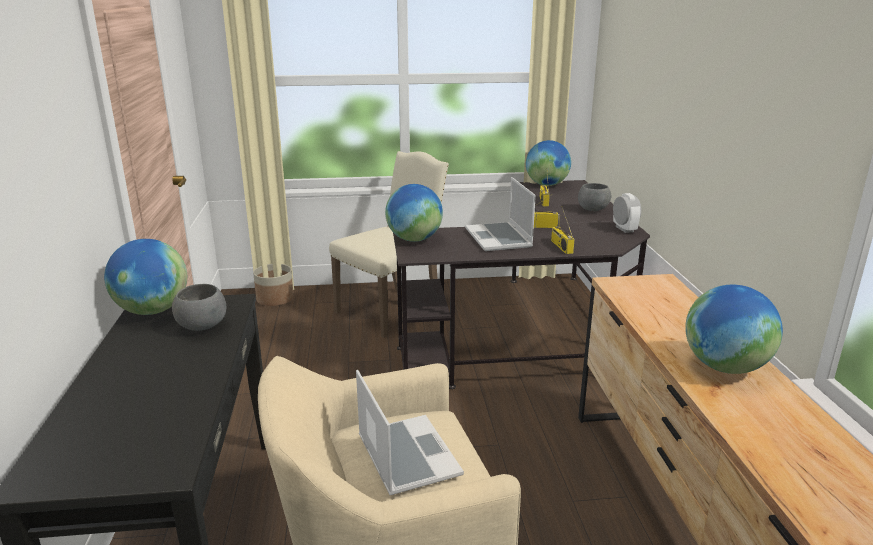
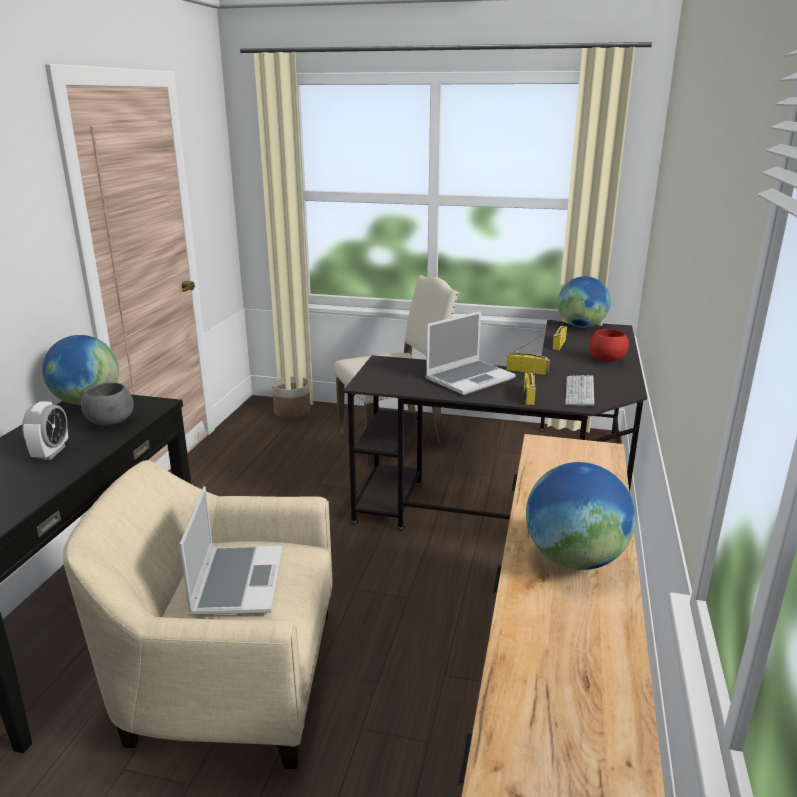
camera: 20 degrees right, 0 degrees up
(414, 239) = (382, 368): globe -> none
(499, 238) = (470, 378): laptop -> laptop turned 135 degrees counterclockwise
(593, 210) = (607, 360): grey bowl -> red bowl
(597, 238) = (579, 391): none -> keyboard
(624, 229) = (622, 386): alarm clock -> alarm clock (51, 453)

